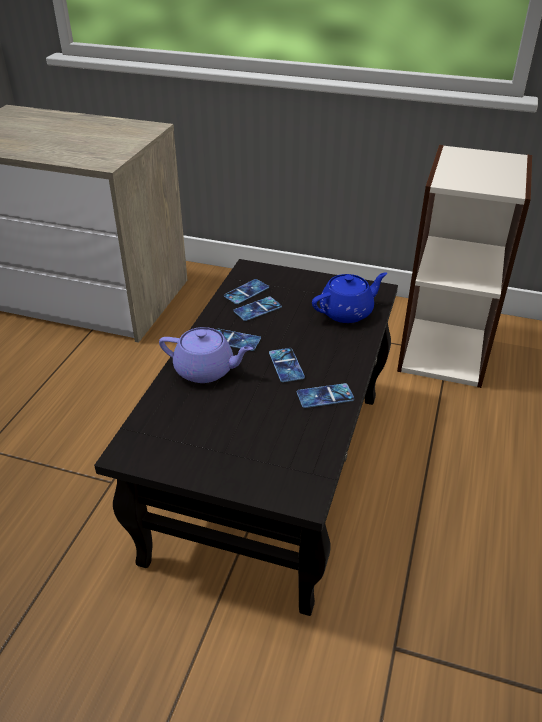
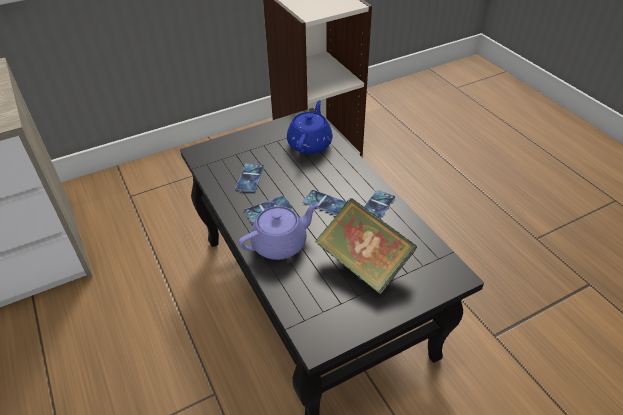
camera: 45 degrees left, 5 degrees up
(243, 429) = (363, 263): none -> book
(246, 292) = (223, 170): phone -> none

